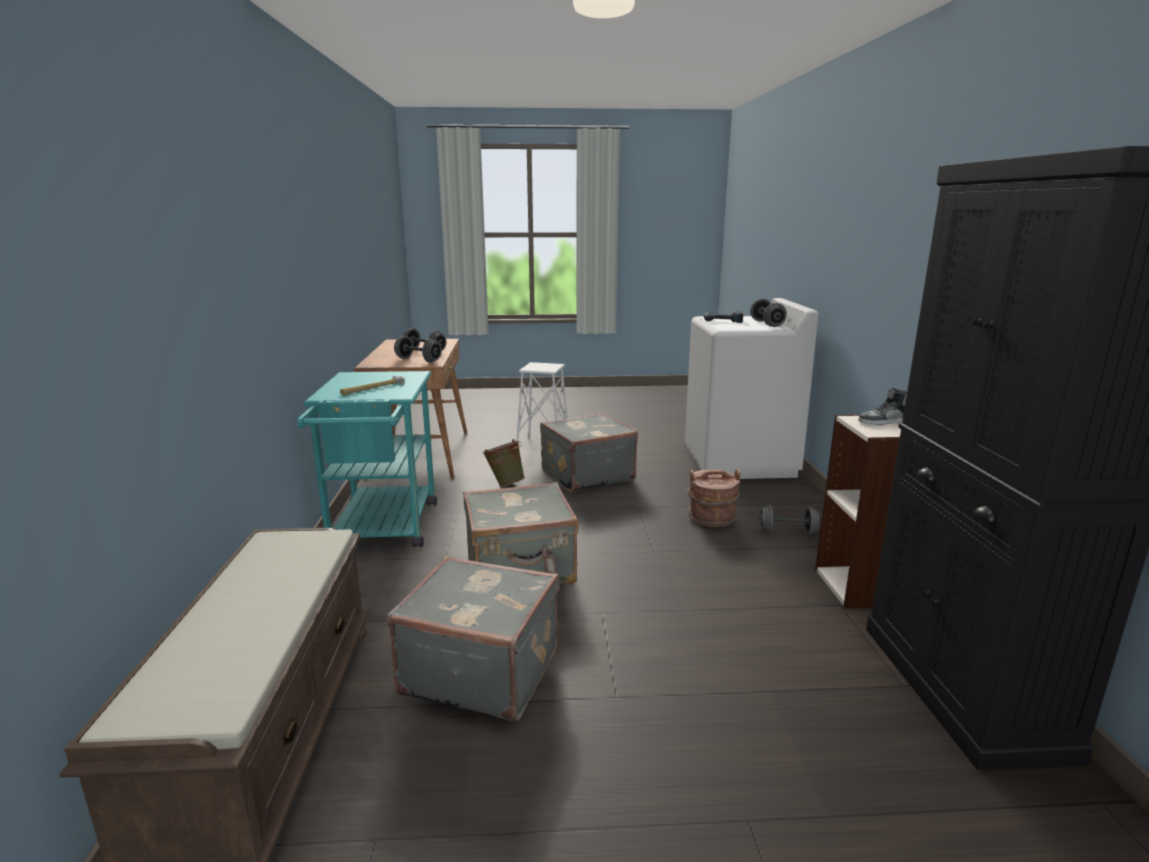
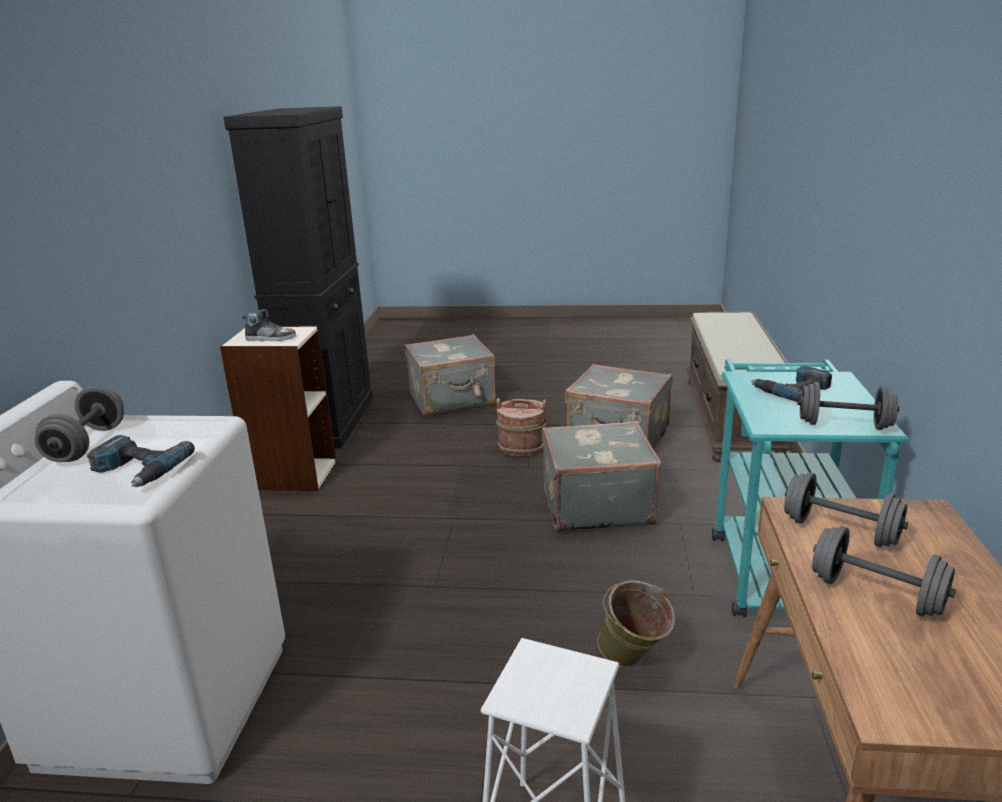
camera: 170 degrees left, 5 degrees up
(374, 388) = (792, 390): hammer -> power drill
(586, 475) = (483, 679): grey suitcase -> grey suitcase (452, 399)
(711, 518) = (354, 560): brown bucket -> brown bucket (522, 447)
(787, 532) = (288, 534): grey dumbbell -> grey dumbbell (844, 425)

